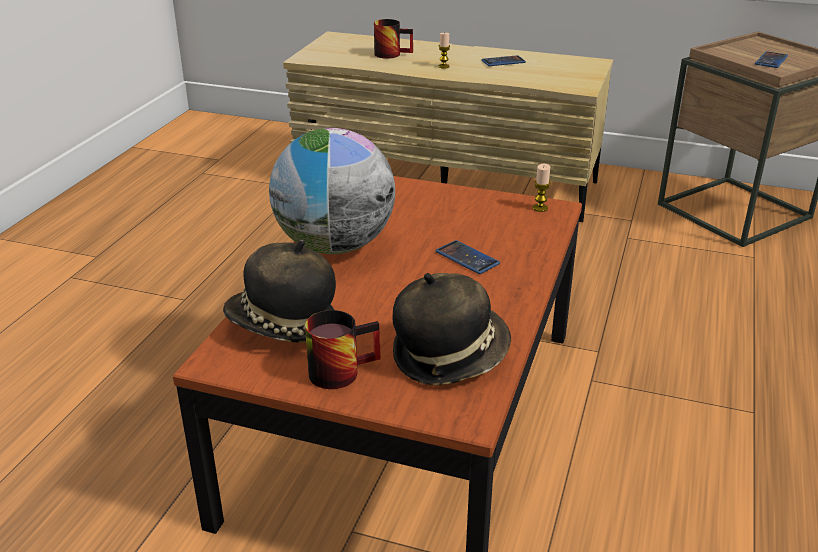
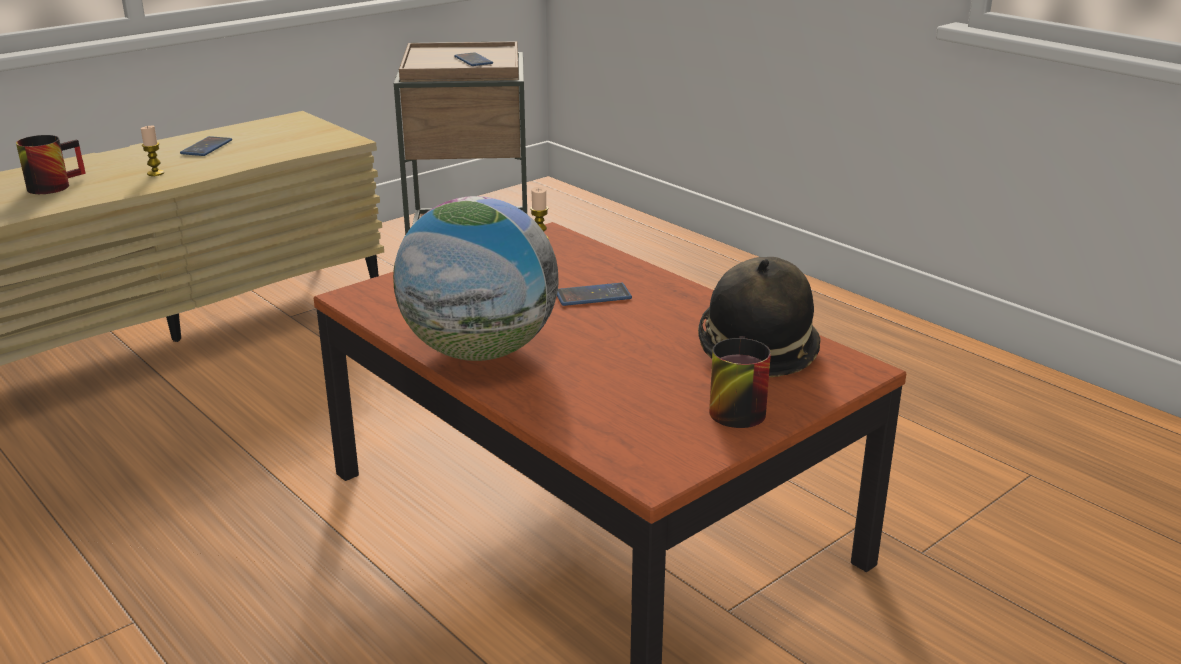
camera: 60 degrees left, 5 degrees down
(283, 326) = (619, 419): hat -> none

